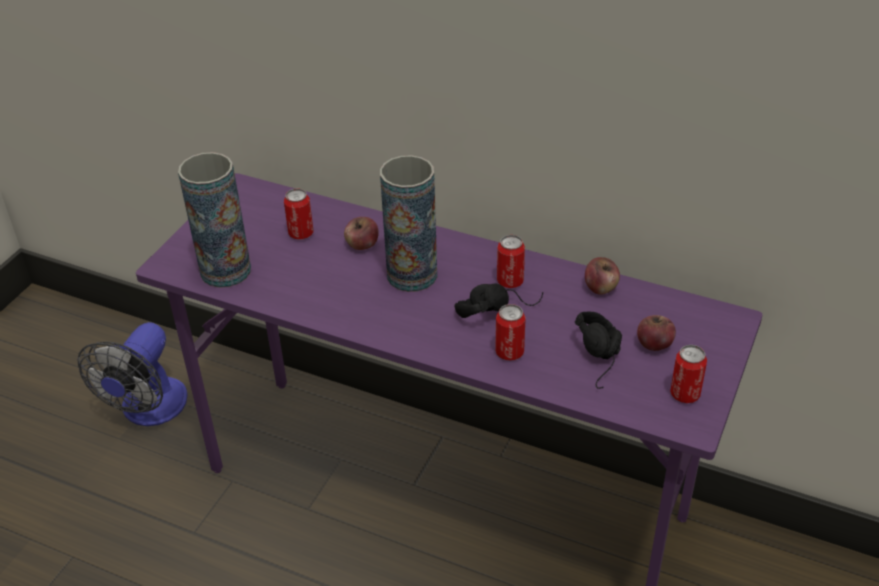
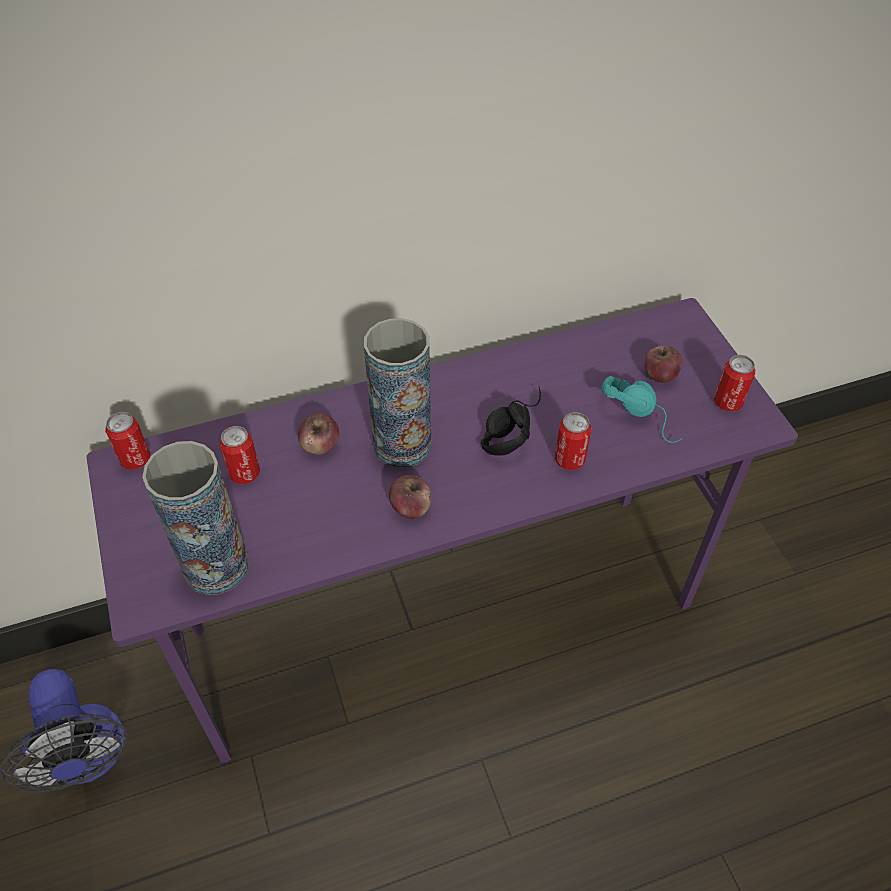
camera: 45 degrees left, 10 degrees up
(510, 281) = (491, 394): can -> can (135, 459)
(600, 287) = (565, 352): apple -> apple (411, 507)
(604, 360) = (643, 414): black headphones -> turquoise headphones

